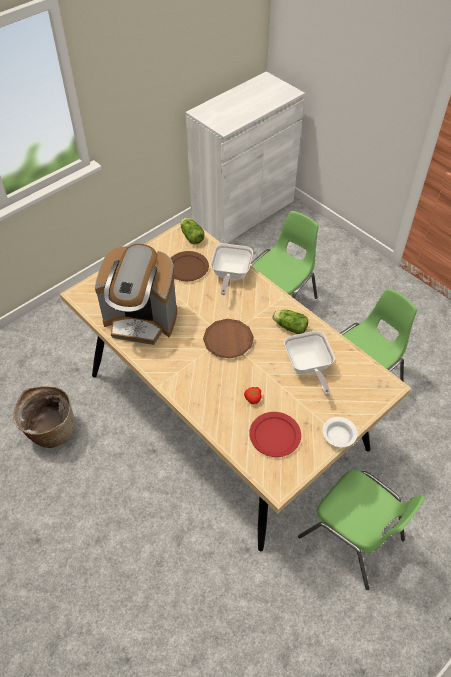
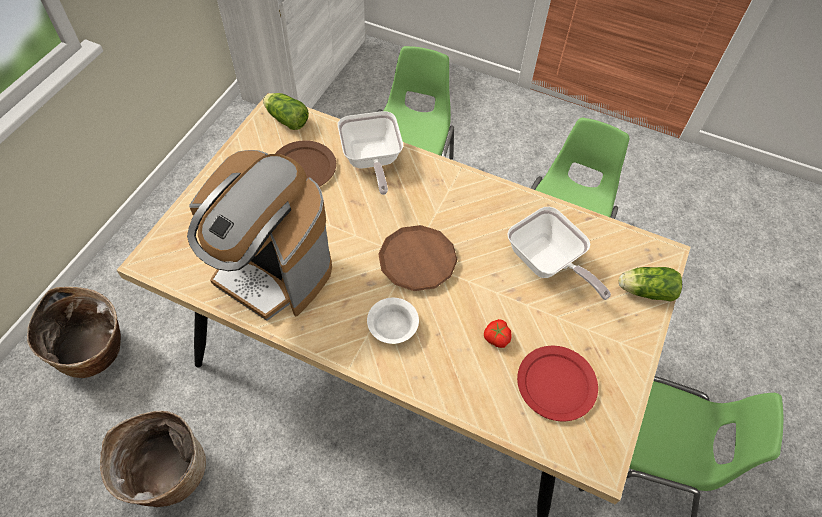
camera: 25 degrees left, 5 degrees up
(39, 349) = (95, 352): none -> basket
(141, 320) = (271, 271): coffee machine -> coffee machine turned 45 degrees clockwise
(289, 326) = (490, 212): lettuce -> lettuce (644, 291)
(338, 437) = (640, 353): white bowl -> white bowl (392, 328)

